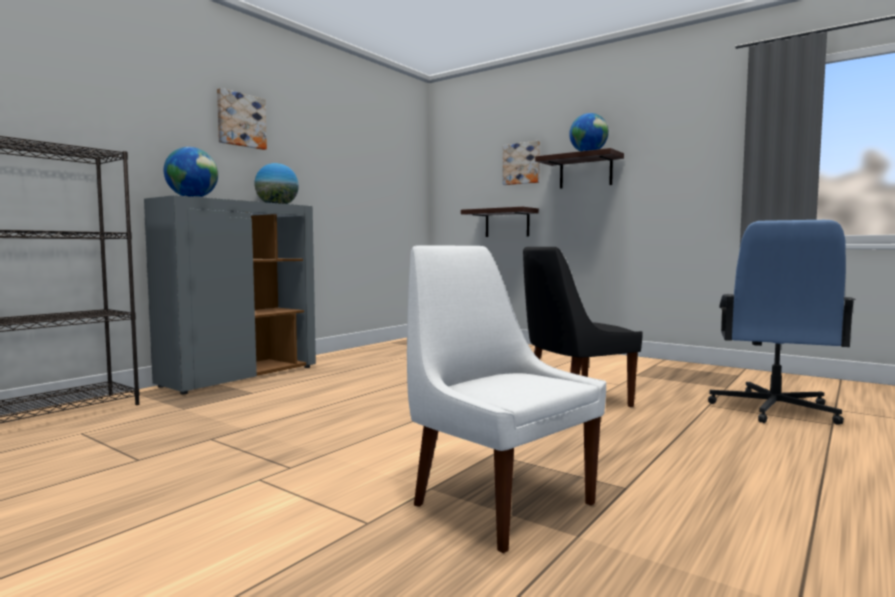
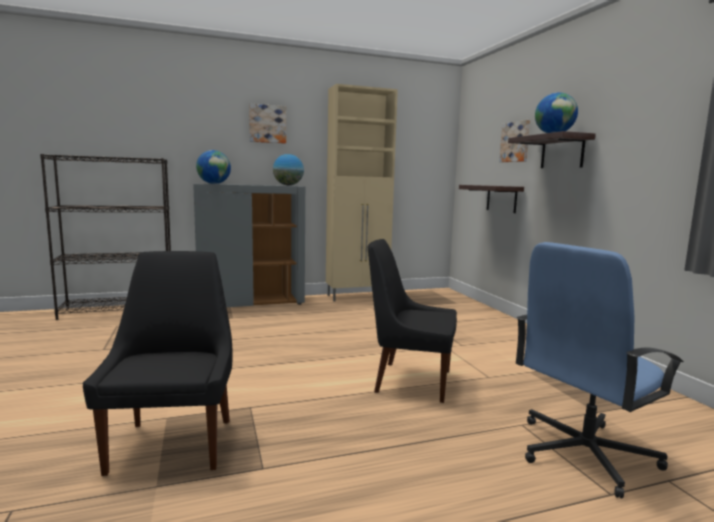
camera: 35 degrees right, 5 degrees up
(359, 352) = (358, 297): none -> beige cabinet
(498, 502) = (174, 443): white chair -> black chair

